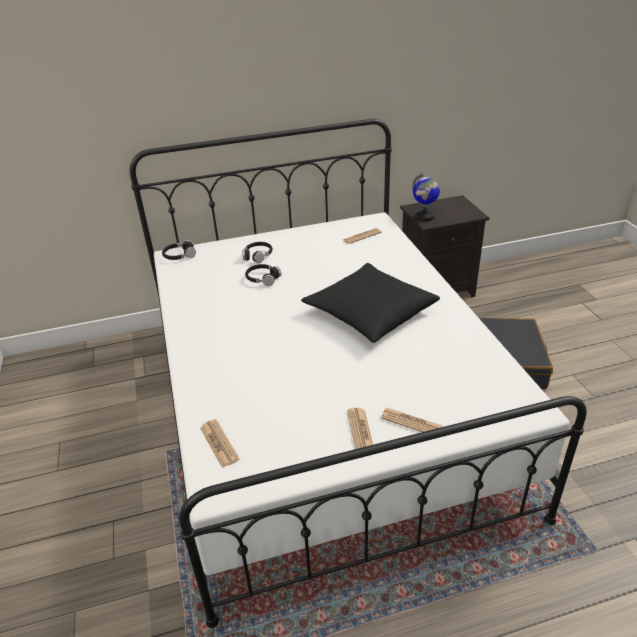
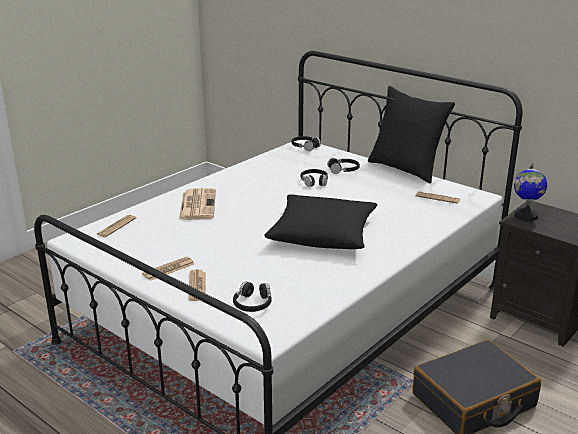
camera: 55 degrees right, 10 degrees down
(231, 365) = (197, 205): none -> newspaper
(293, 228) = (405, 169): none -> black pillow
(471, 397) = (253, 304): none -> black headphones

